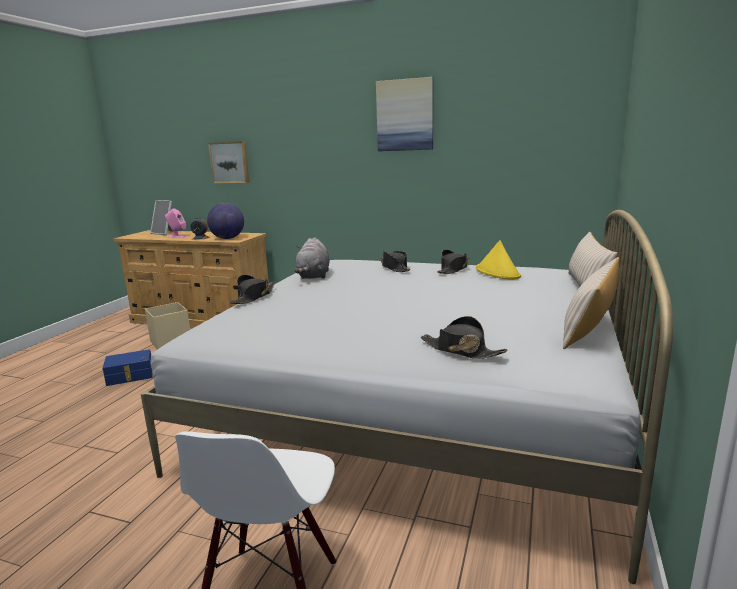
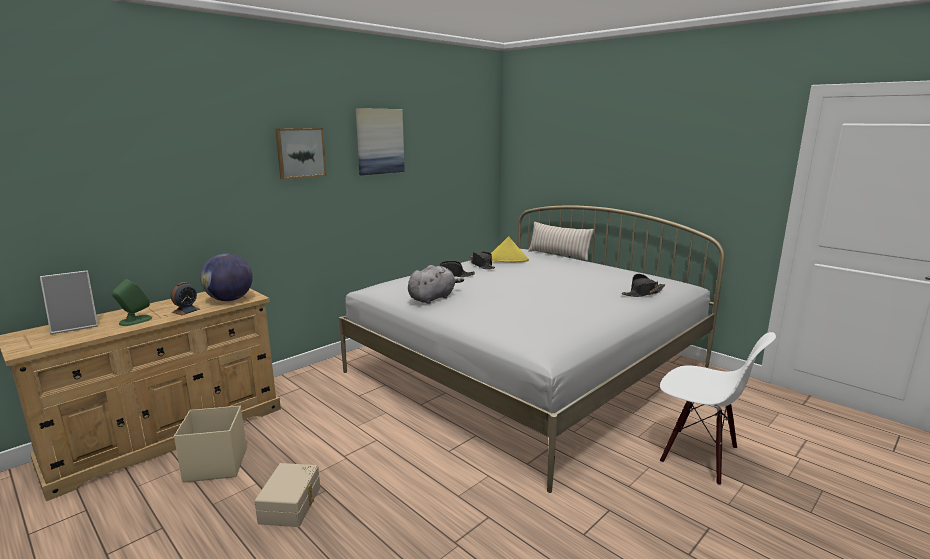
camera: 65 degrees left, 0 degrees up
(130, 376) = (292, 504): blue storage box -> beige storage box
(177, 236) = (135, 321): pink speaker -> green speaker
(230, 162) = (174, 200): picture -> picture (300, 153)
(253, 297) = (470, 322): black hat -> none
(314, 276) = (433, 298): grey plush toy -> grey plush toy turned 75 degrees counterclockwise
(589, 327) = (625, 269): beige pillow -> none

